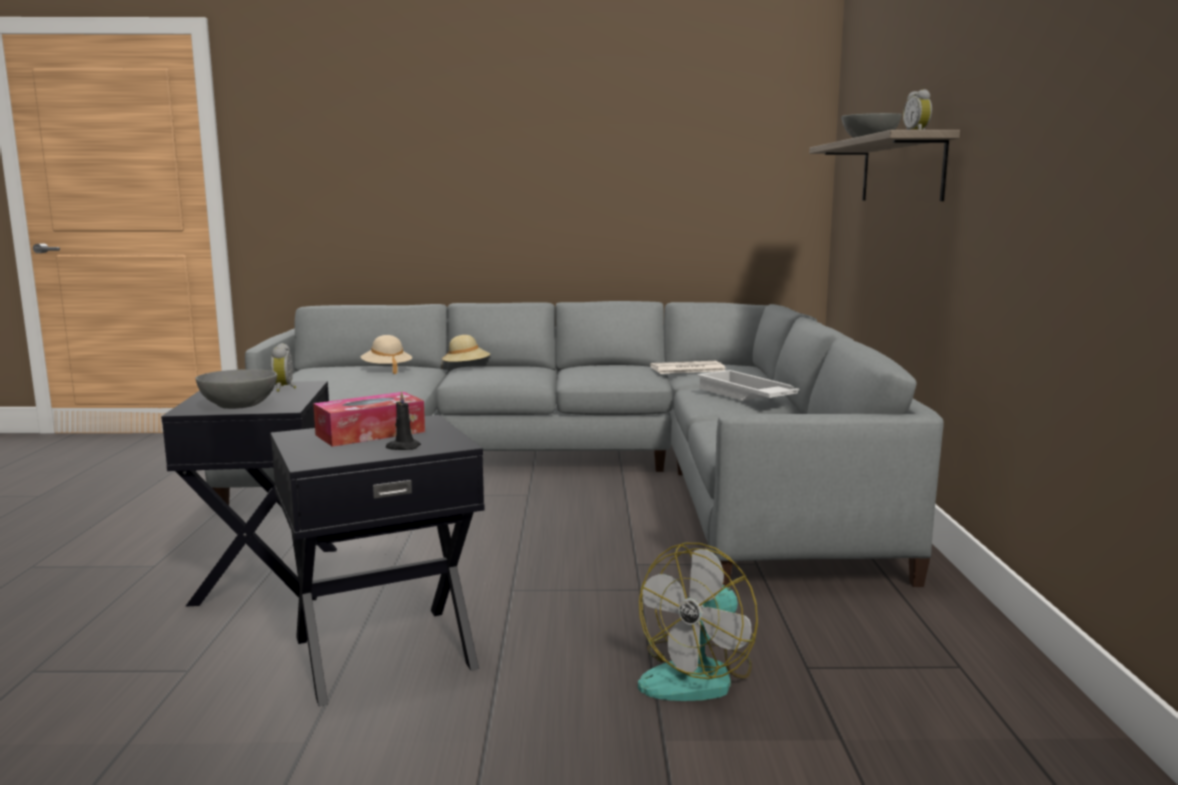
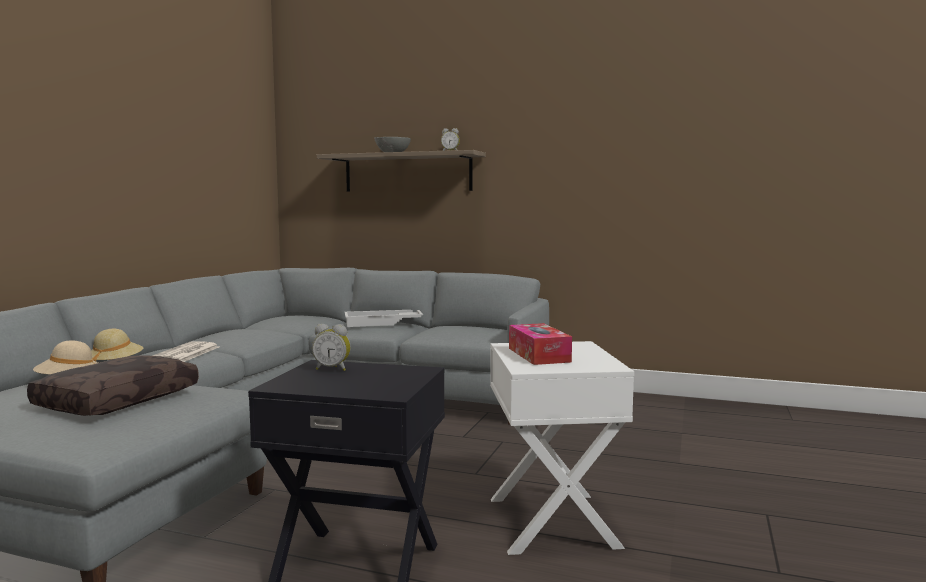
camera: 70 degrees left, 5 degrees down
(239, 406) = (395, 380): grey bowl -> none
(343, 386) = (118, 400): none -> brown pillow
(384, 651) = (550, 522): black side table -> white side table
(402, 447) = (583, 351): black candle -> none
(686, 369) = (277, 323): newspaper -> newspaper (185, 353)
(698, 675) = (616, 446): fan -> none

